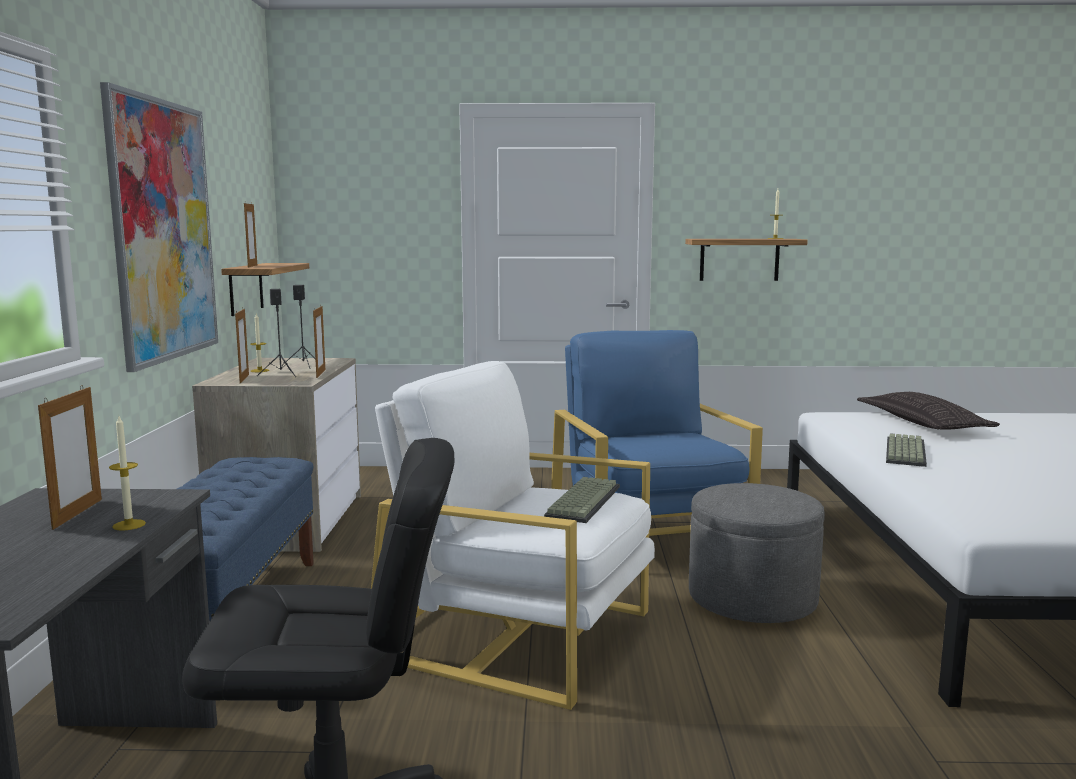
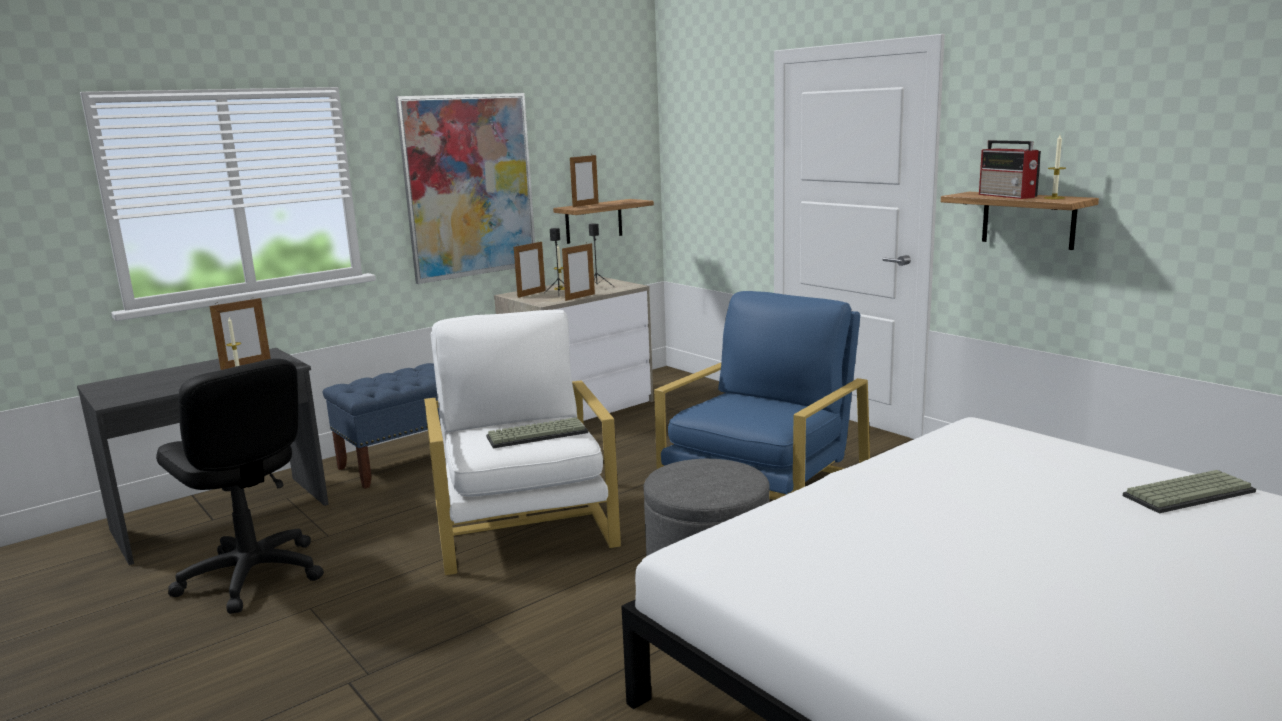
camera: 50 degrees right, 5 degrees up
(738, 238) = (1008, 196): none -> radio
(903, 451) = (885, 479): keyboard -> keyboard (1188, 493)
(922, 423) = (1045, 462): pillow -> none

